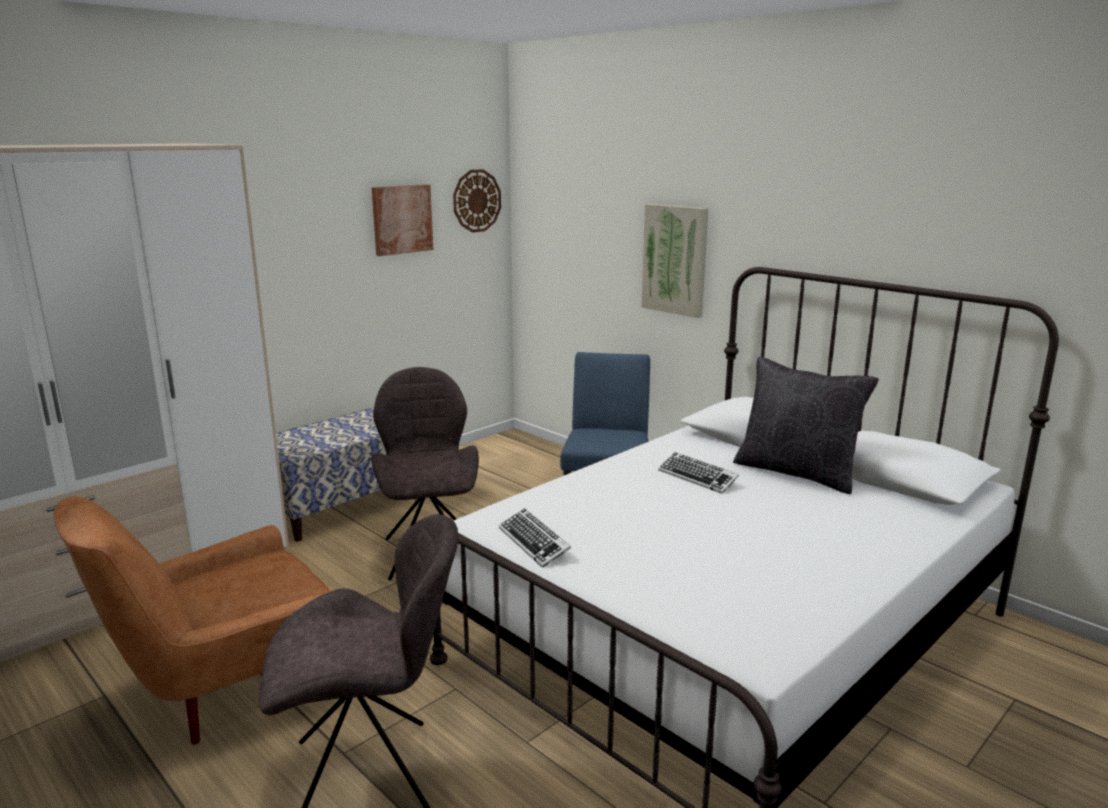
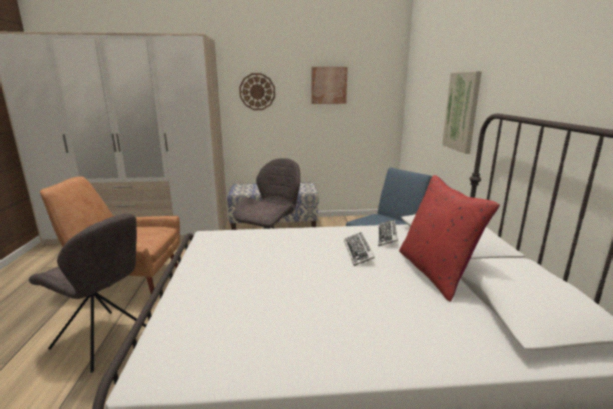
camera: 40 degrees right, 0 degrees up
(476, 201) = (380, 78): wall clock -> wall clock (257, 91)
(534, 543) = (205, 252): keyboard -> keyboard (387, 236)
(797, 472) = (435, 272): black pillow -> red pillow

